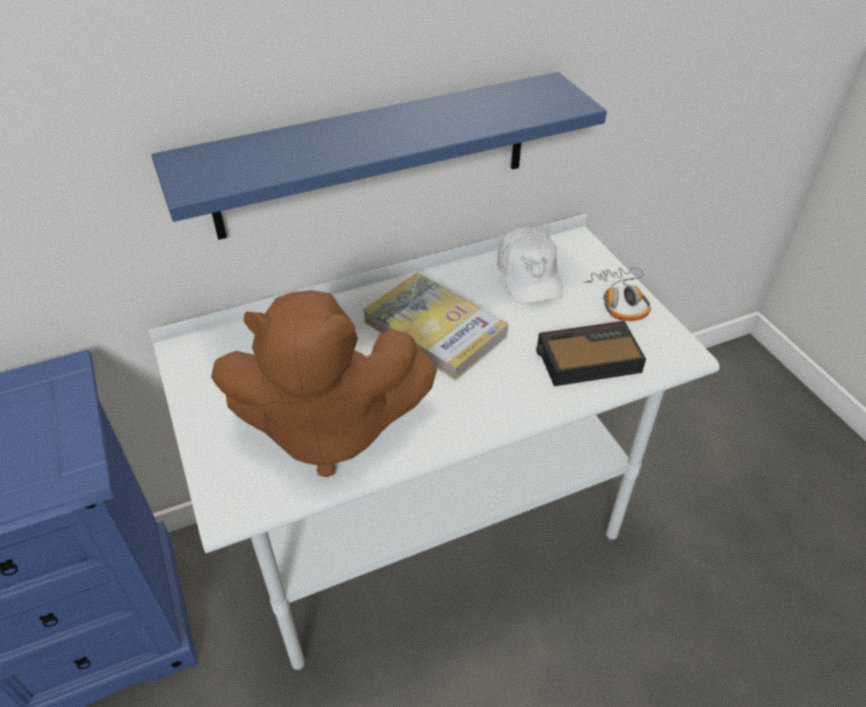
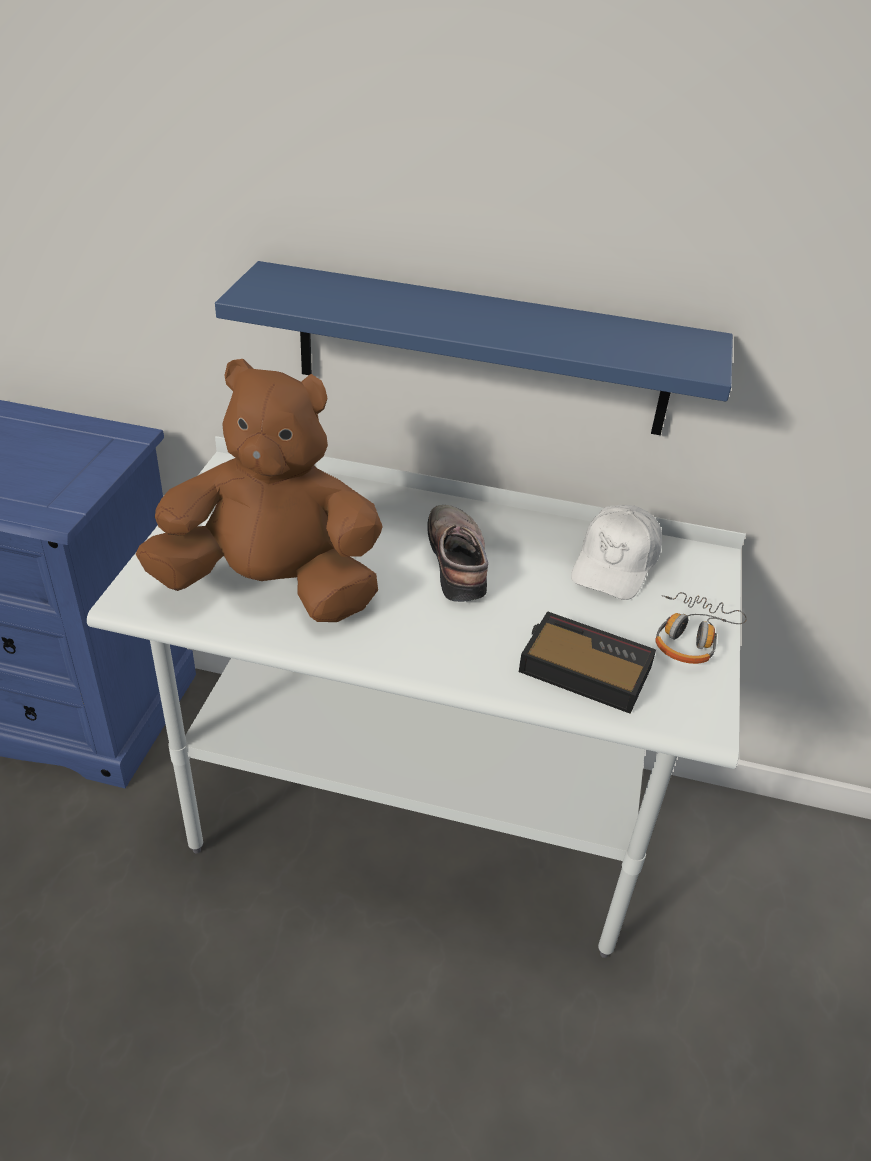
camera: 35 degrees right, 5 degrees down
(328, 428) = (272, 588): brown plush toy -> brown plush toy turned 150 degrees clockwise
(435, 329) = (461, 561): book -> shoe

